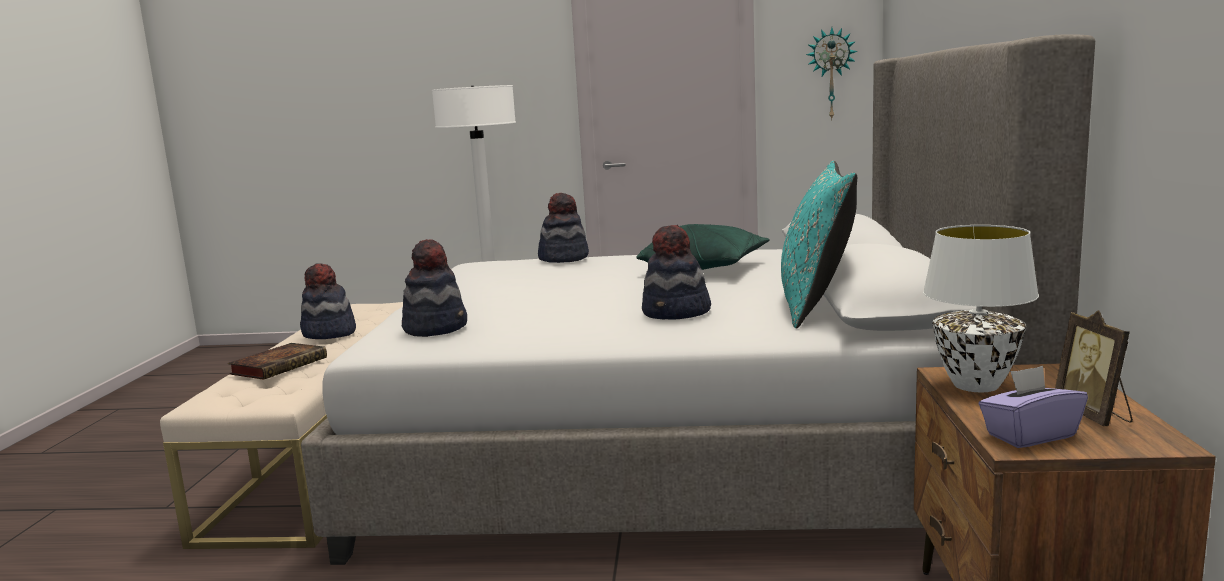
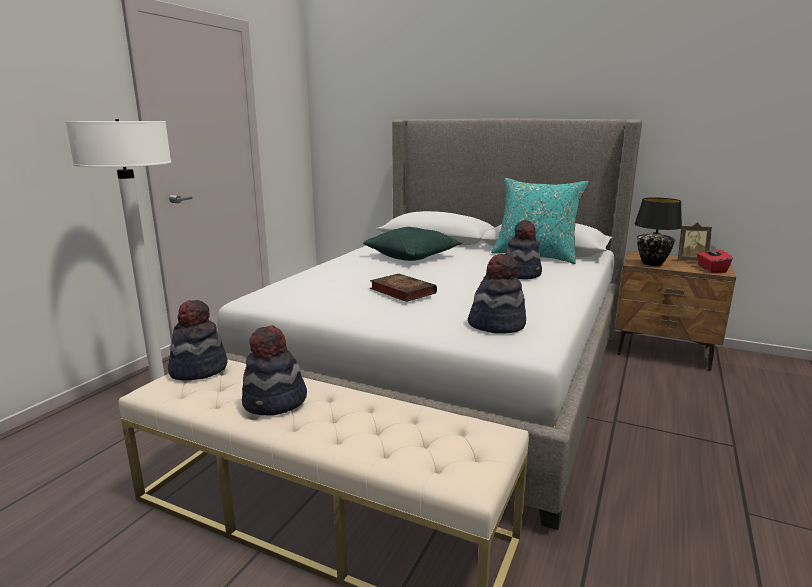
camera: 70 degrees left, 5 degrees up
(280, 366) = (376, 431): book -> book (401, 291)
(563, 258) = (313, 274): hat -> hat (198, 369)
(831, 74) = (290, 125): wall clock -> none
(976, 386) = (652, 264): white table lamp -> black table lamp
(1029, 435) = (711, 269): purple tissue box -> red tissue box

